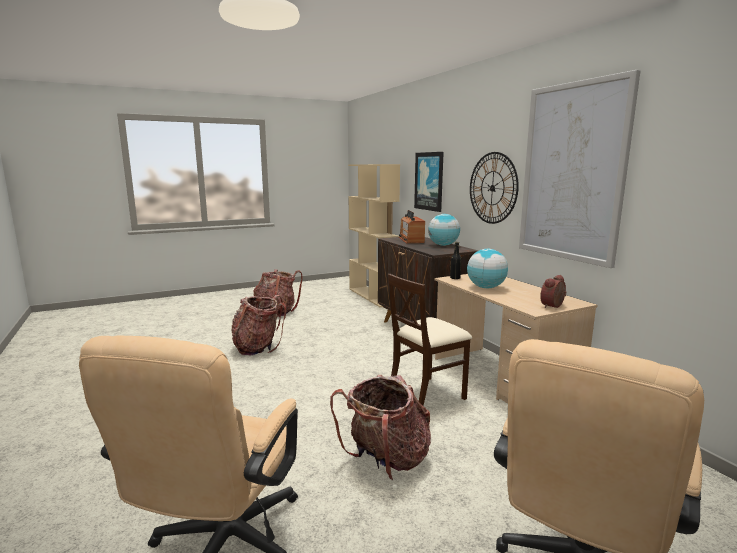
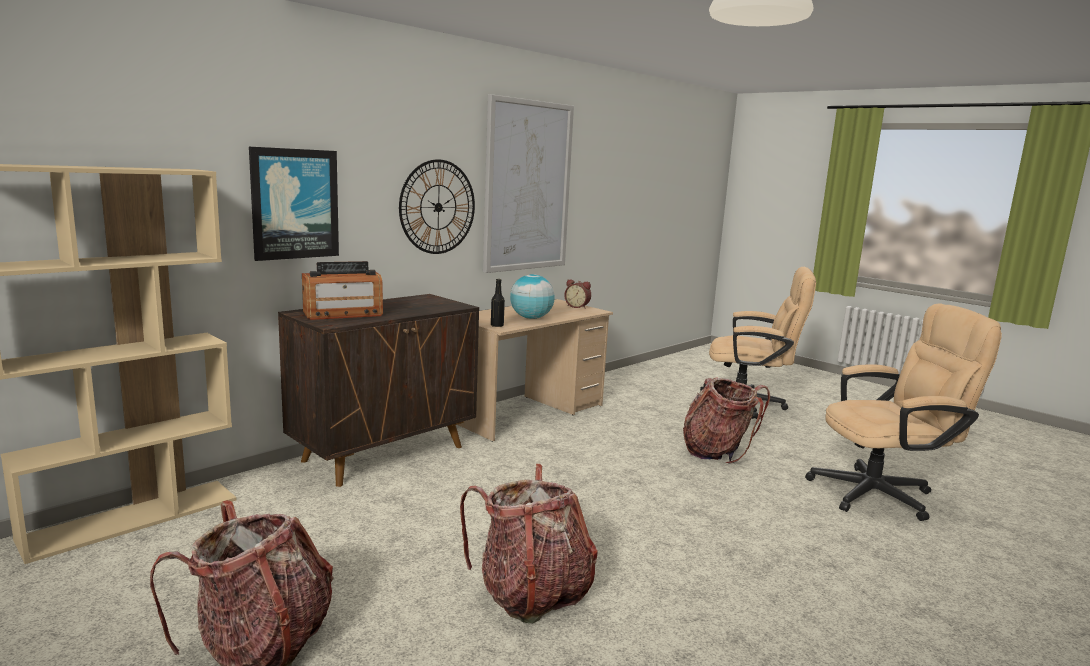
camera: 110 degrees left, 0 degrees up
(426, 395) = (591, 442): beige chair -> none
(443, 245) = (394, 302): globe -> none

